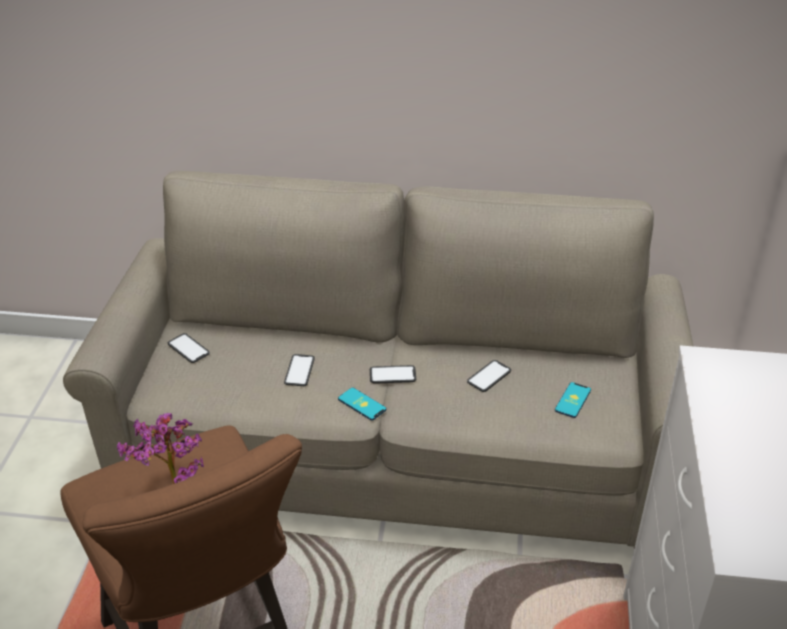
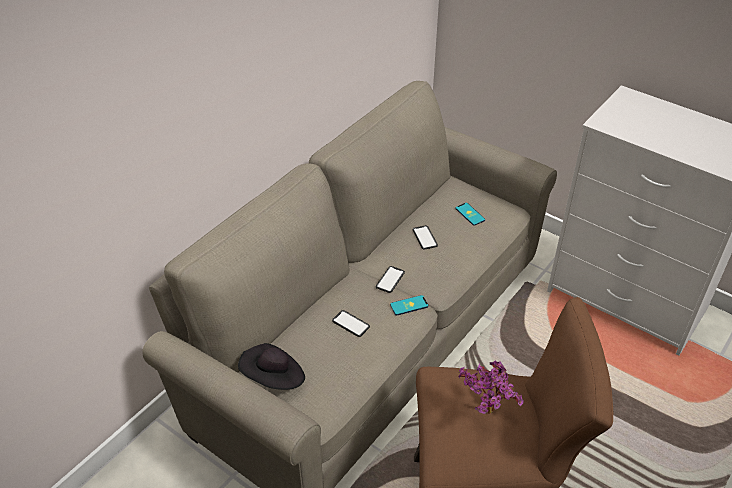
camera: 60 degrees left, 5 degrees up
(188, 349) = (274, 378): phone -> black hat

